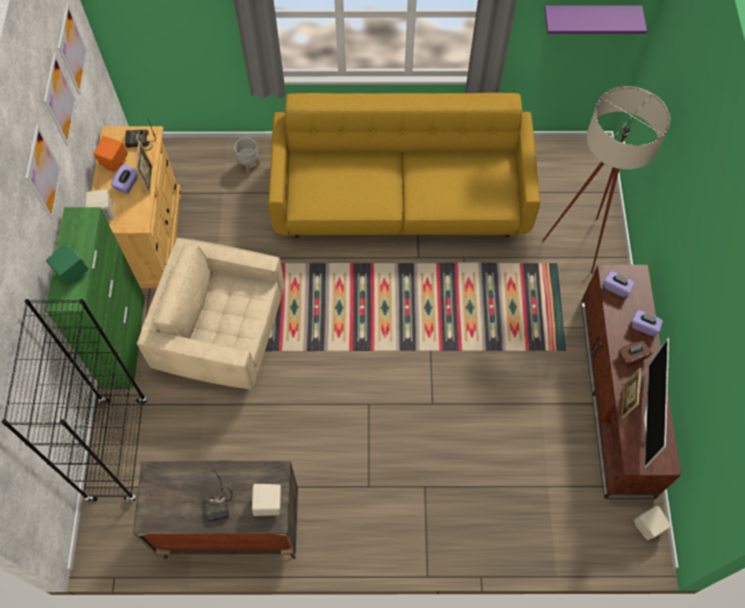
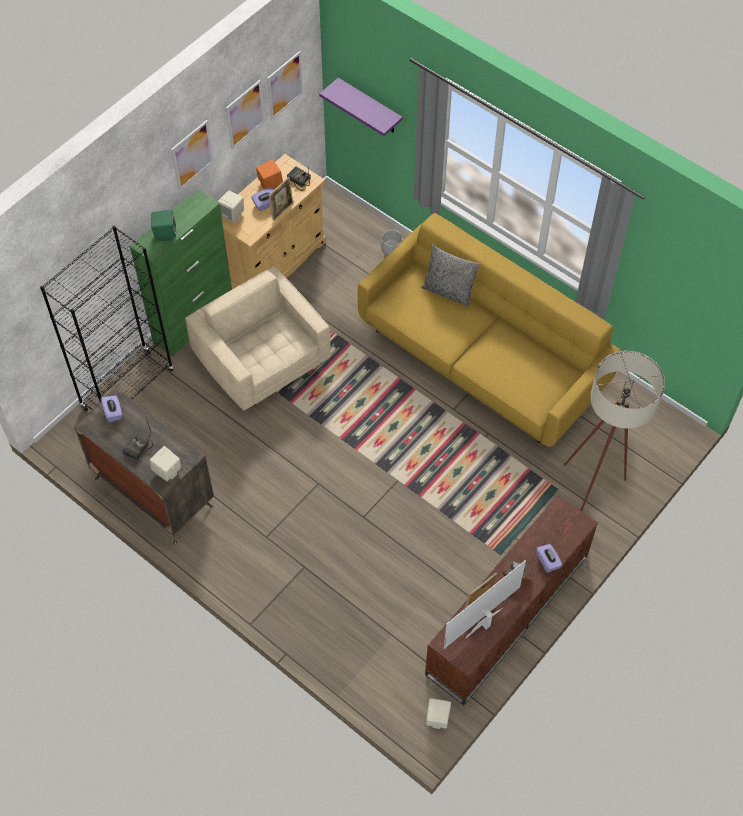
camera: 40 degrees right, 5 degrees down
(345, 159) = (448, 292): none -> grey pillow
(590, 17) = (688, 294): purple shelf -> purple shelf (370, 107)
(616, 287) = (555, 520): purple tissue box -> purple tissue box (113, 412)

